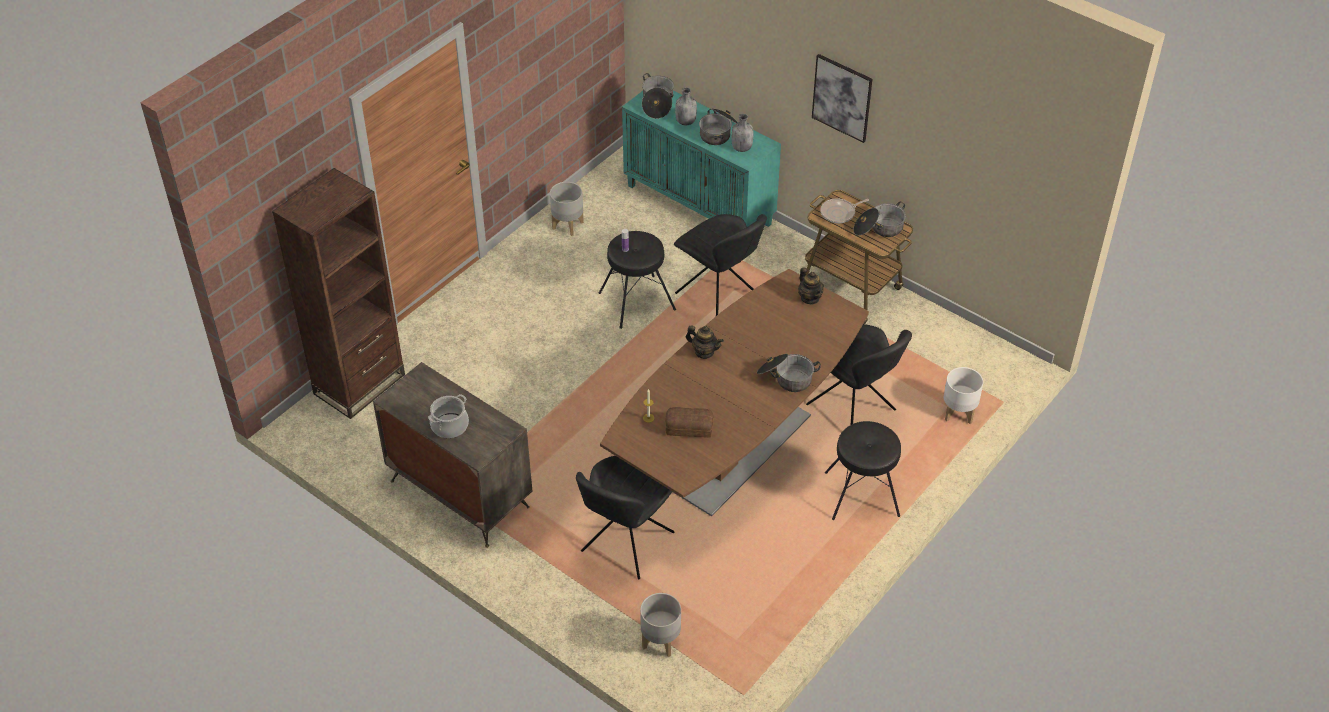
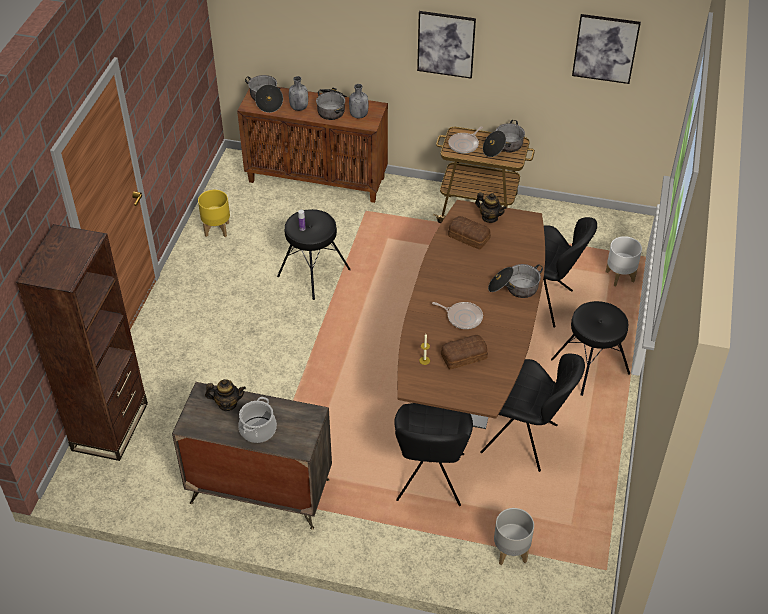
camera: 25 degrees left, 0 degrees up
(568, 225) = (217, 229): grey planter -> yellow planter
(700, 205) = (317, 179): turquoise cabinet -> brown cabinet
(704, 352) = (434, 289): teapot -> teapot (227, 404)
(714, 389) = (462, 317): none -> frying pan
(719, 296) = (378, 247): black chair -> black chair (522, 440)
(774, 312) = (469, 238): none -> bread
(999, 151) = (605, 48): none -> picture

